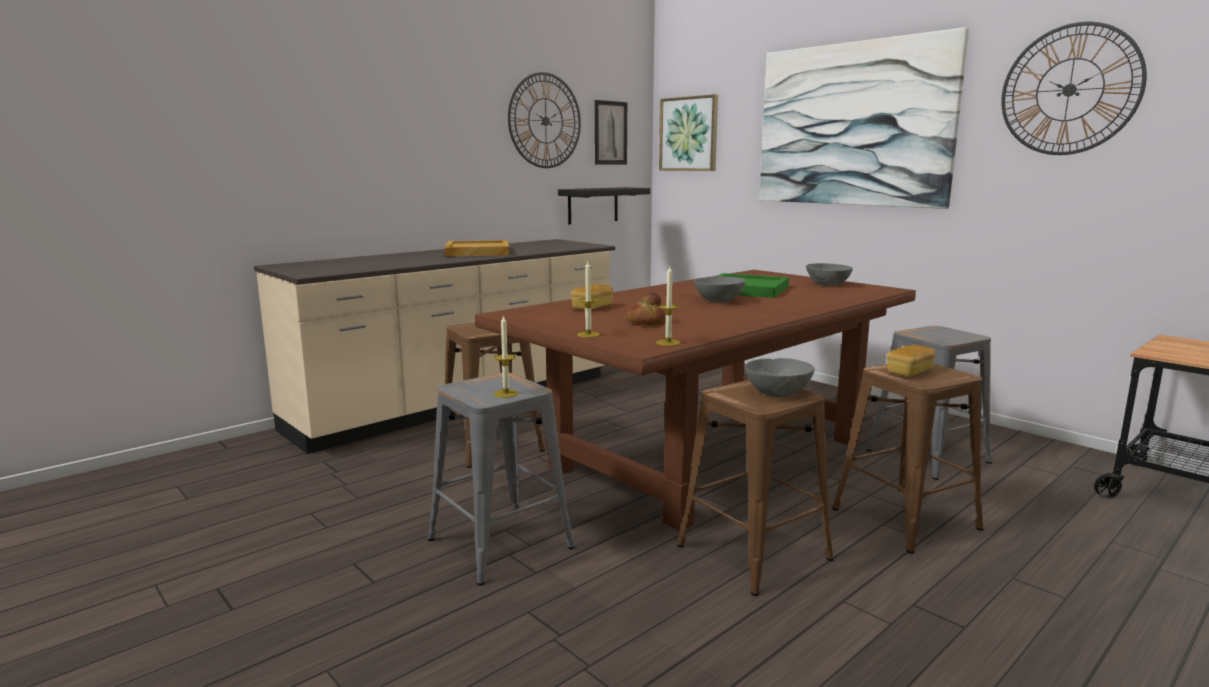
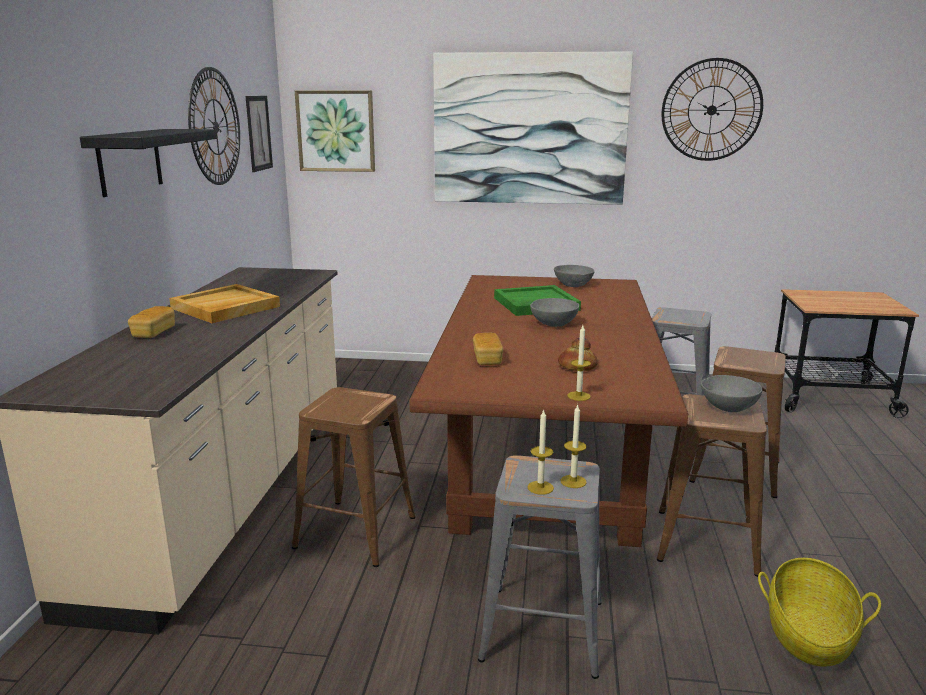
camera: 40 degrees left, 5 degrees up
(593, 205) = (255, 220): black shelf -> black shelf (129, 161)
(668, 343) = (654, 387): candle -> candle (540, 487)
(713, 653) = (809, 634): none -> basket
(909, 372) = (744, 360): bread -> bread (154, 333)

